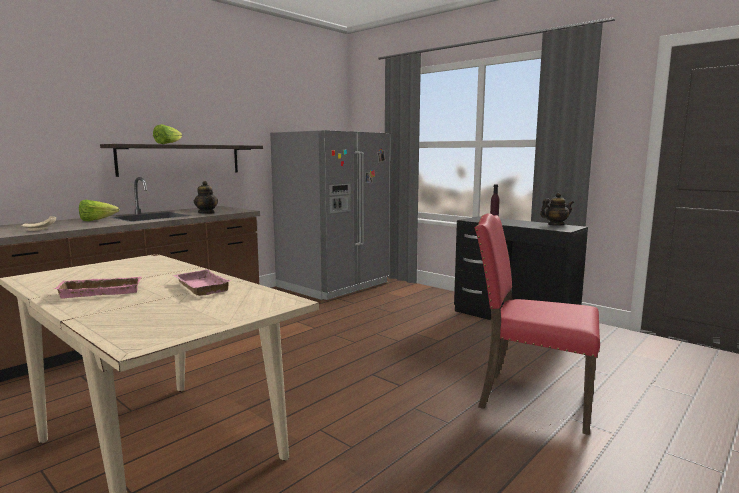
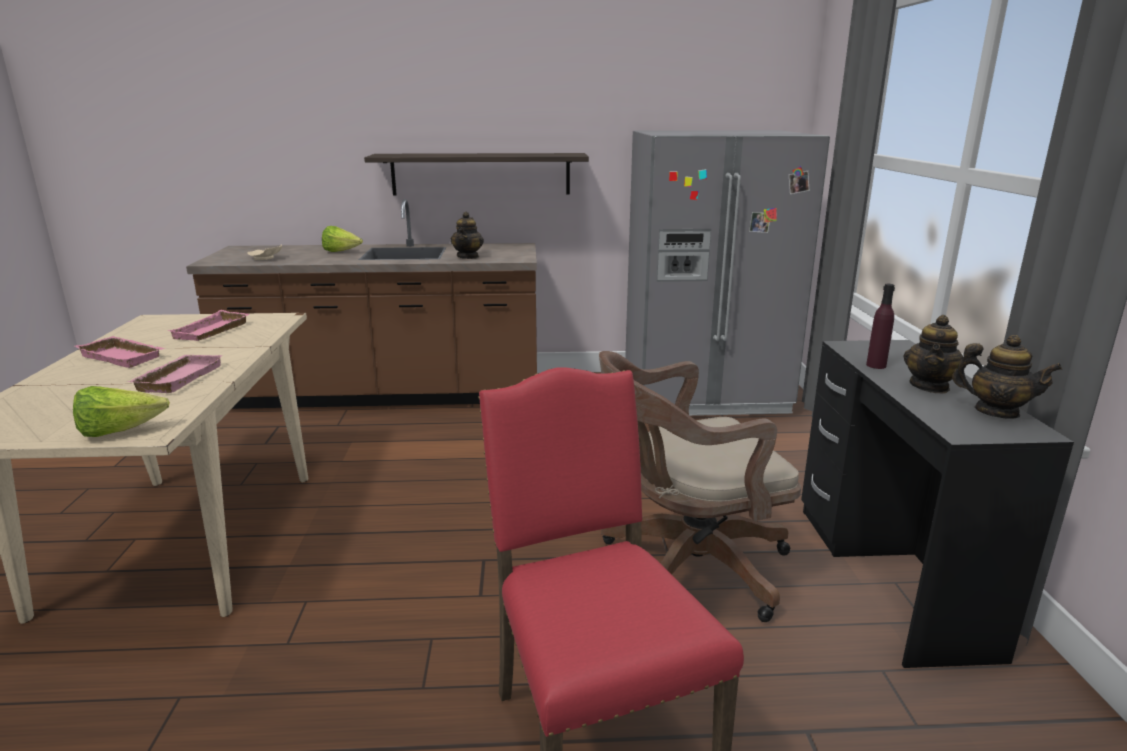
camera: 45 degrees right, 10 degrees up
(122, 271) = (212, 331): none -> pink tray
(168, 144) = (446, 154): lettuce -> lettuce (119, 431)
(453, 341) = (686, 567): none -> brown office chair
(523, 223) = (930, 386): none -> teapot

